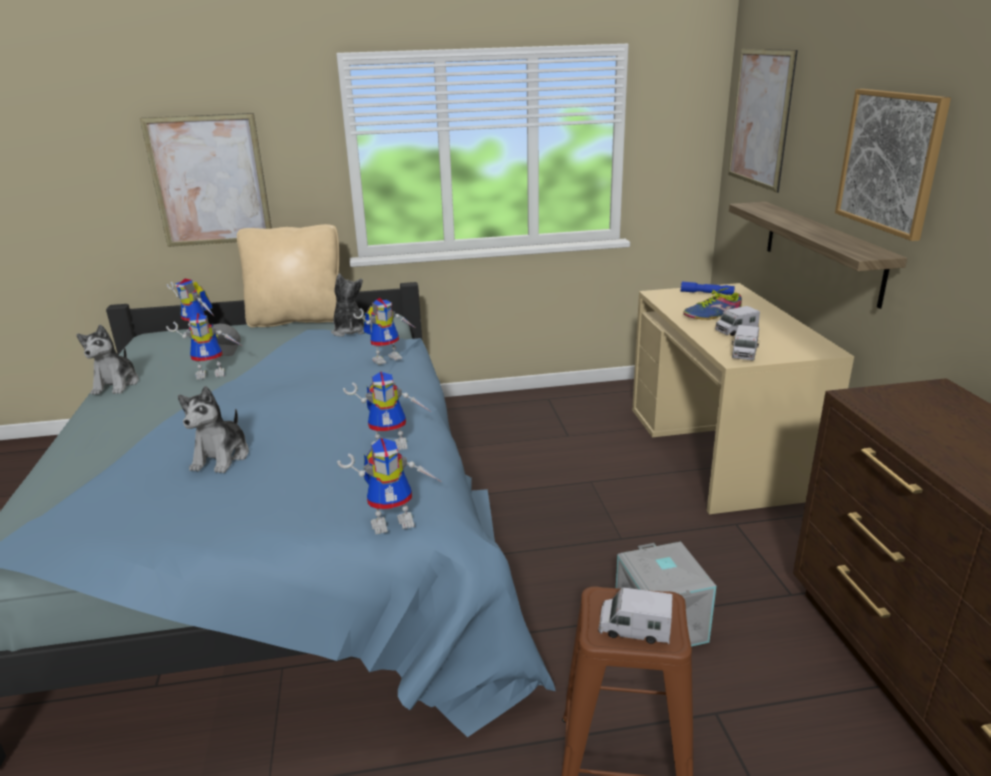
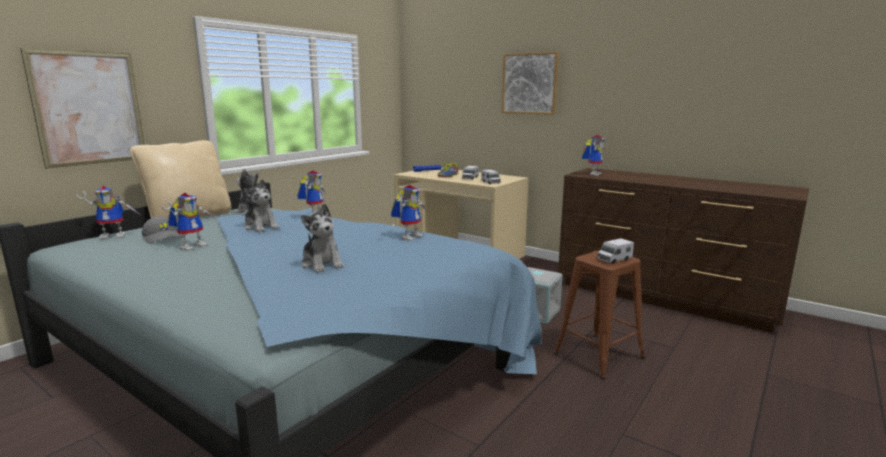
camera: 45 degrees left, 10 degrees down
(116, 384) = (110, 268): plush toy -> plush toy (261, 227)
(395, 520) = (481, 253): toy robot -> toy robot (592, 174)
(760, 118) = (431, 77): picture -> none
(822, 251) = (493, 134): shelf -> none

